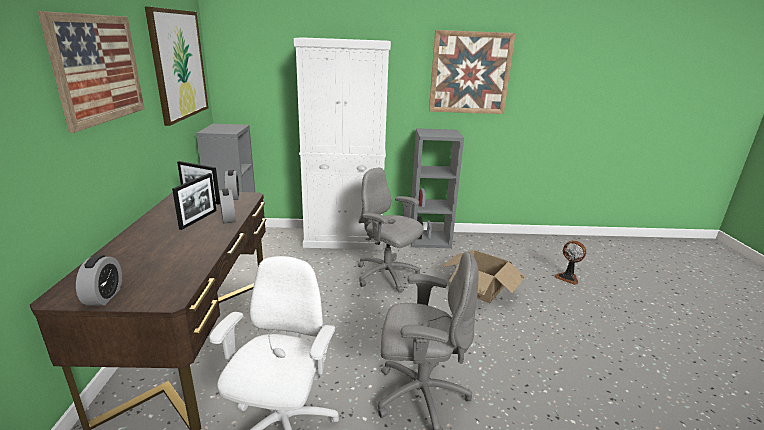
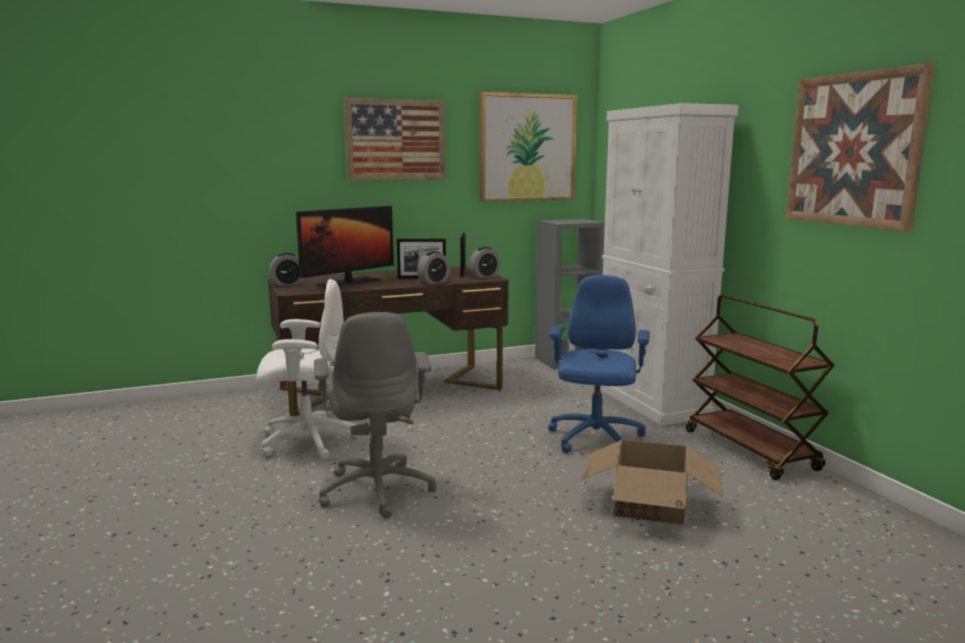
camera: 70 degrees right, 10 degrees down
(167, 257) = (349, 283): none -> monitor
(387, 276) = (595, 439): grey office chair -> blue office chair
(430, 239) = (751, 450): grey bookcase -> brown cart
(567, 277) = (824, 594): fan -> none

